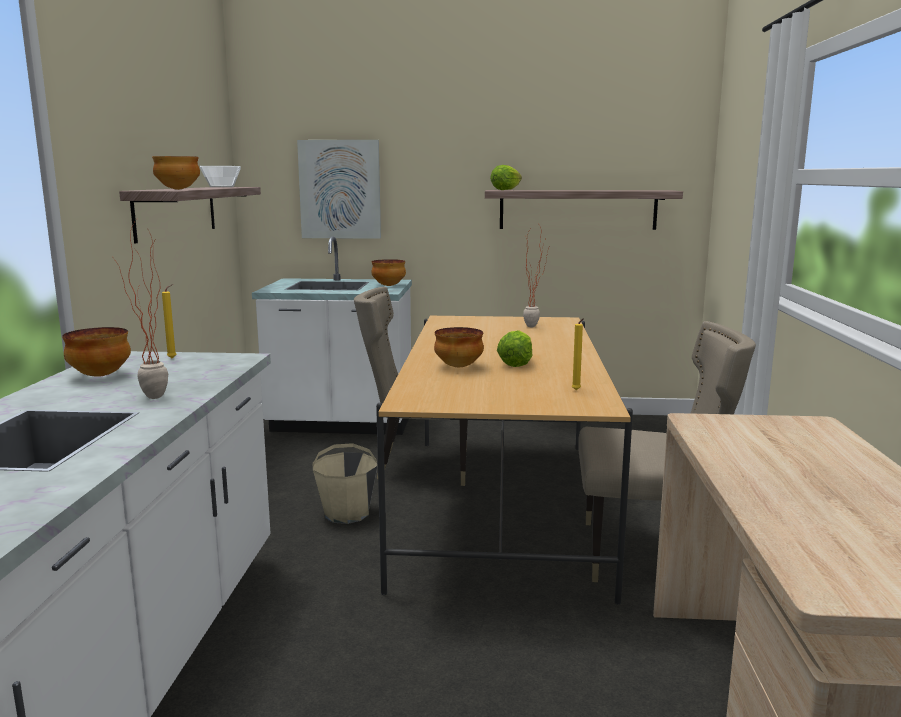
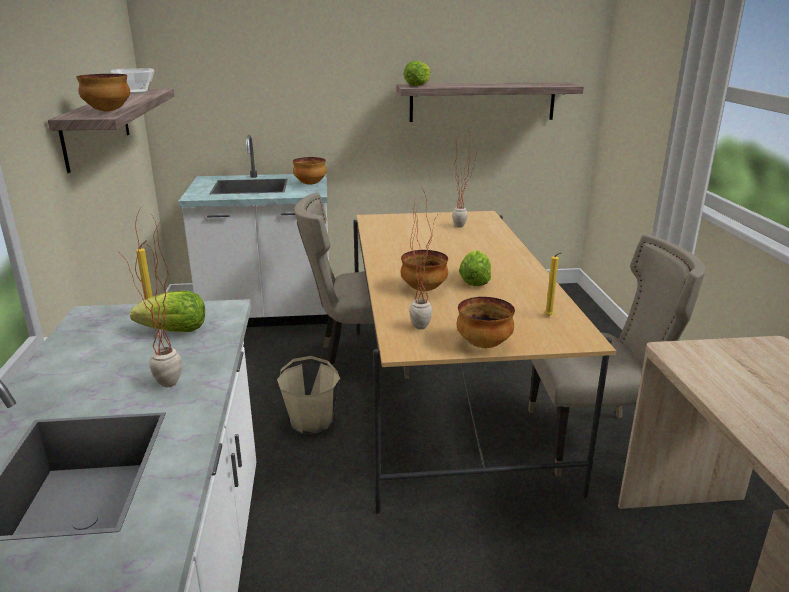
camera: 10 degrees left, 10 degrees up
(101, 375) = (89, 351): bowl -> bowl (484, 344)
(185, 368) = (175, 331): none -> lettuce
(340, 189) = (251, 85): picture -> none
(438, 389) = (422, 324): none -> potted plant

